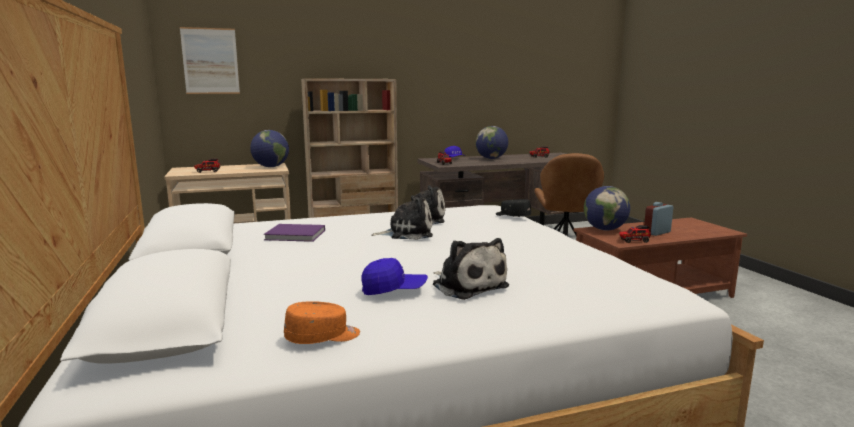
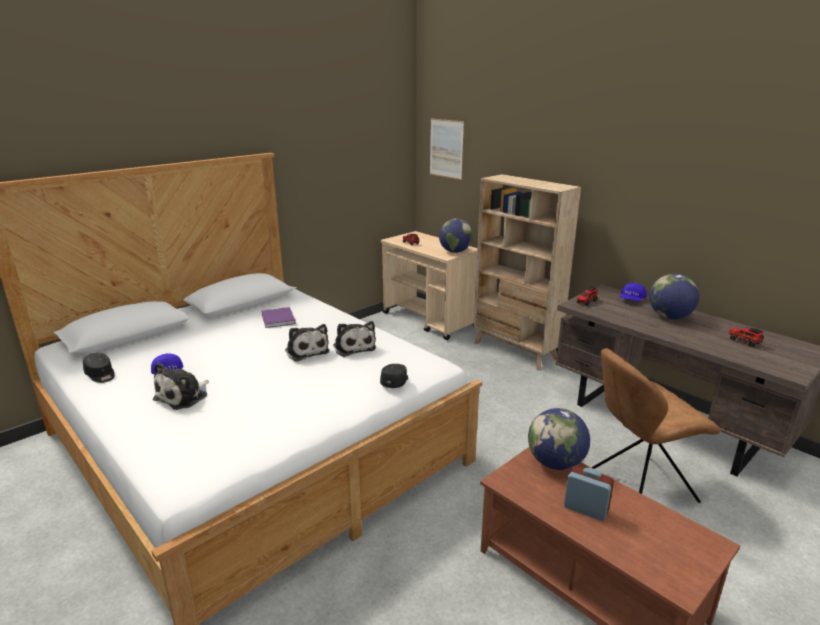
camera: 65 degrees right, 10 degrees up
(323, 337) = (100, 375): orange cap -> black cap
(633, 241) = (519, 490): toy truck -> none

